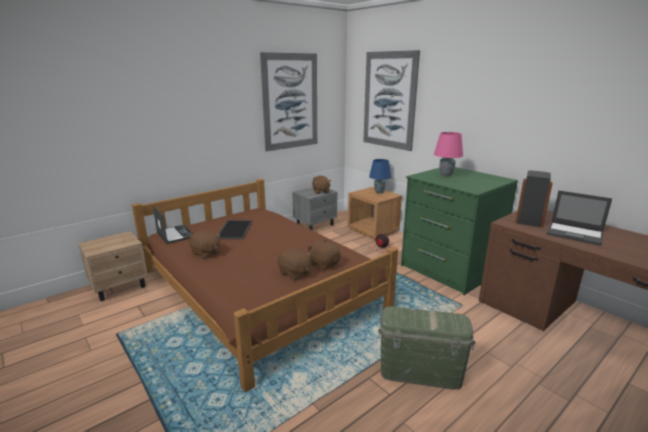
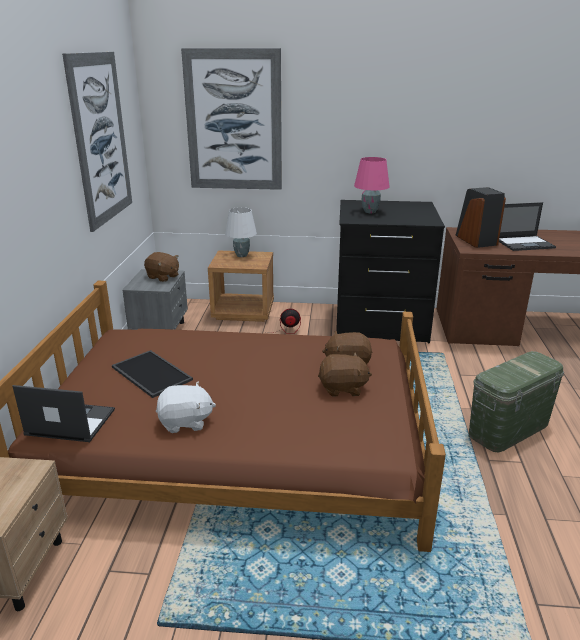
camera: 45 degrees left, 5 degrees up
(206, 253) = (185, 422): brown plush toy -> white plush toy
(379, 192) = (241, 255): blue table lamp -> white table lamp
(449, 269) = (380, 323): green dresser -> black dresser

